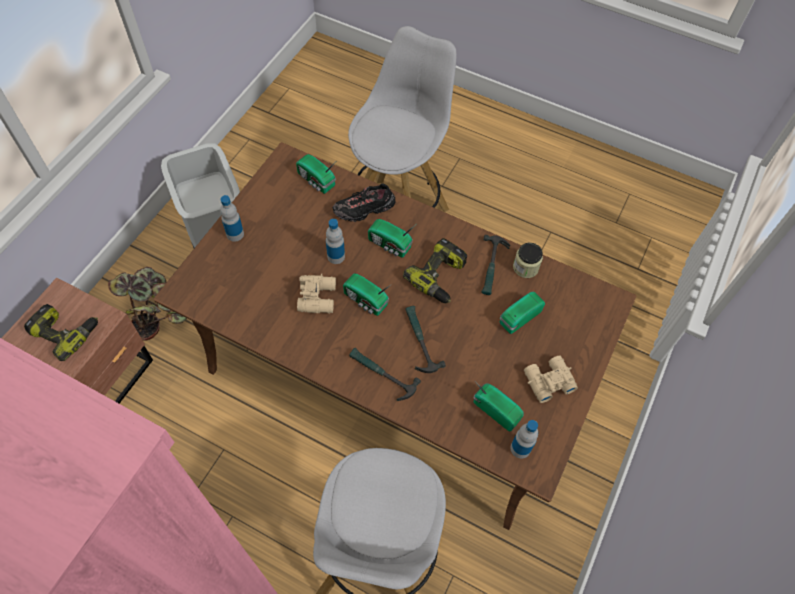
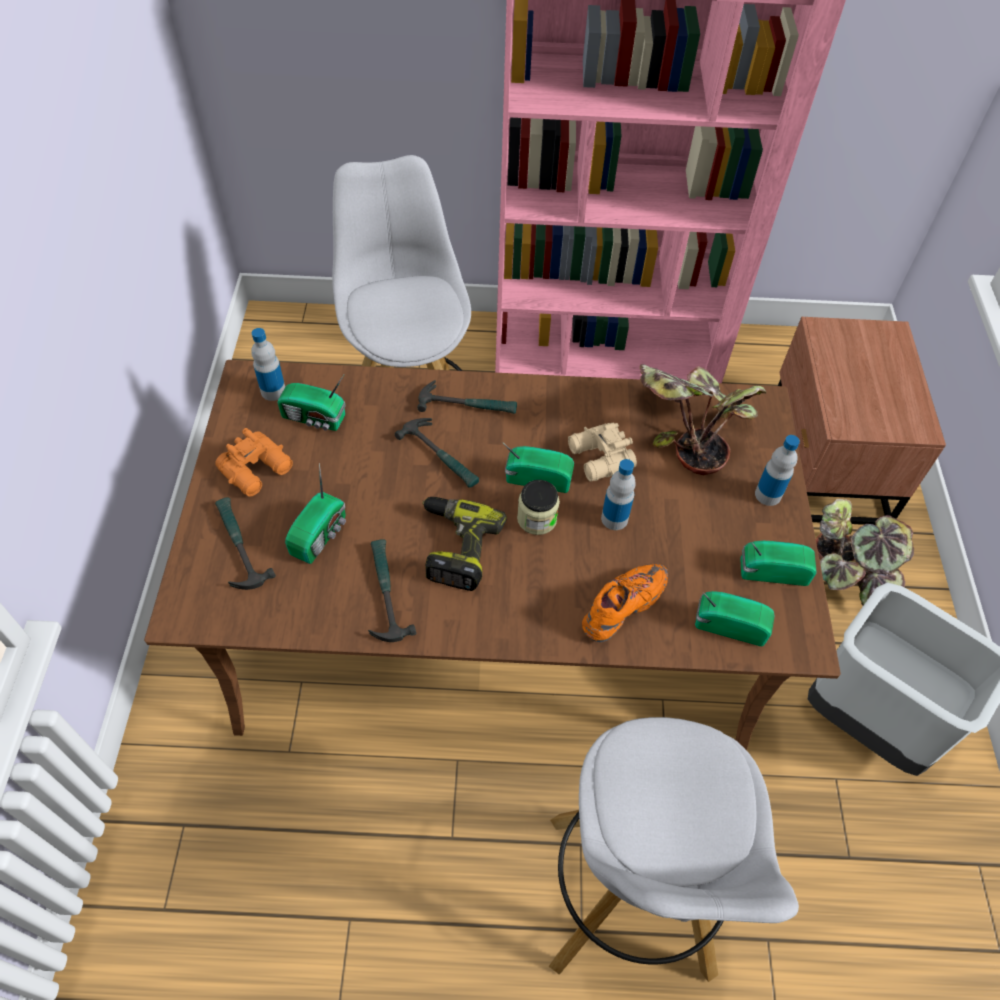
camera: 155 degrees right, 5 degrees down
(66, 332) = (867, 396): power drill -> none
(247, 295) = (686, 429): none -> potted plant
(364, 209) = (623, 607): black shoe -> orange shoe
(390, 245) = (551, 565): radio -> radio (771, 570)
(525, 267) = (333, 613): jar -> jar (537, 519)
(547, 381) = (258, 470): beige binoculars -> orange binoculars
(572, 330) = (238, 546): none -> hammer

